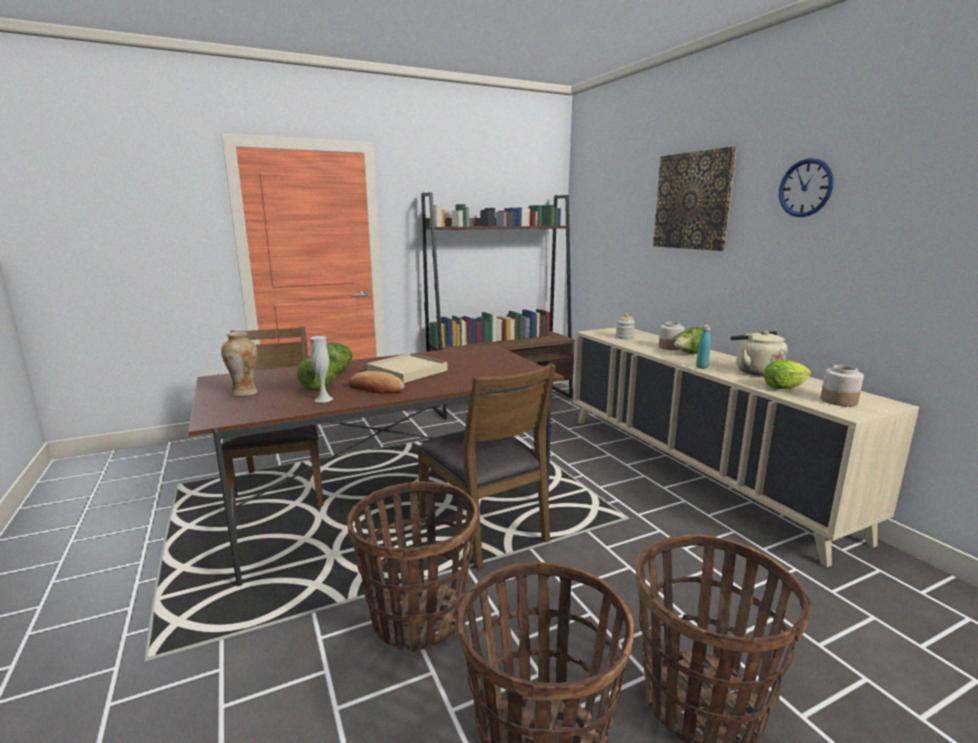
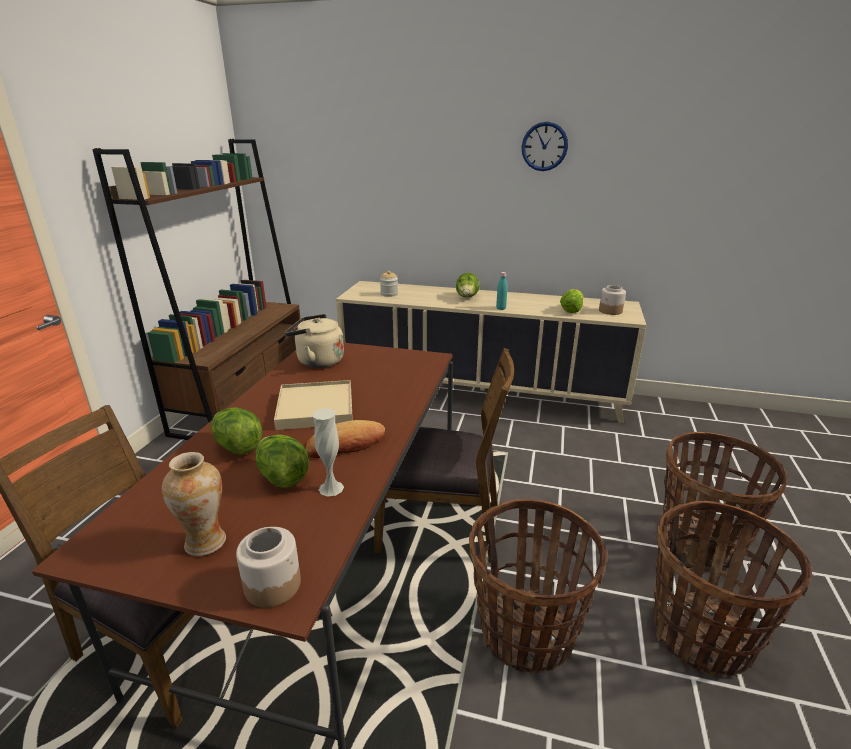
camera: 50 degrees left, 10 degrees up
(670, 347) = (441, 295): jar -> jar (272, 584)
(693, 201) = (428, 152): picture -> none
(755, 371) = (532, 301): beige kettle -> beige kettle (317, 361)

